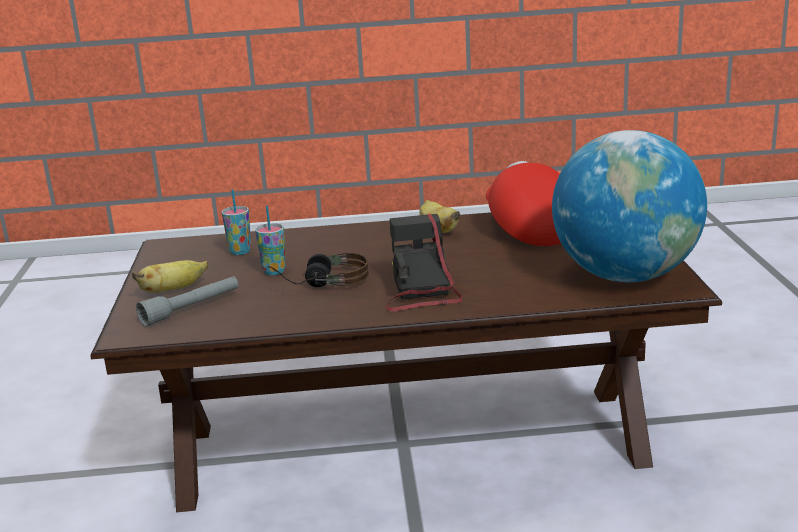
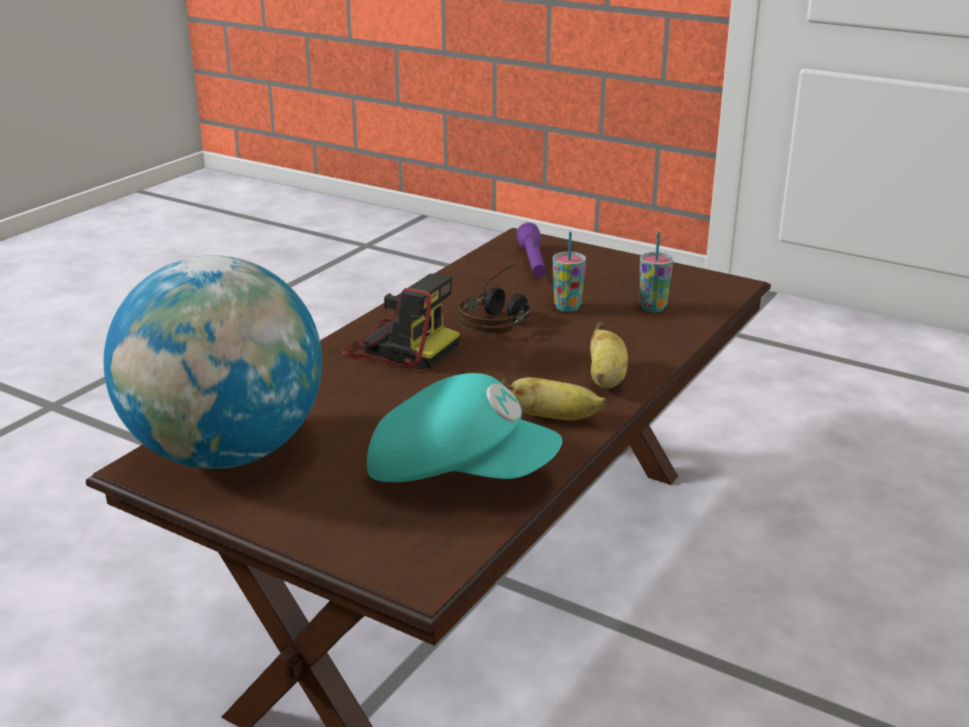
camera: 125 degrees right, 5 degrees up
(173, 290) = (590, 265): banana -> banana (606, 379)
(191, 309) = (533, 262): grey flashlight -> purple flashlight
(528, 228) = (460, 473): red cap -> turquoise cap

